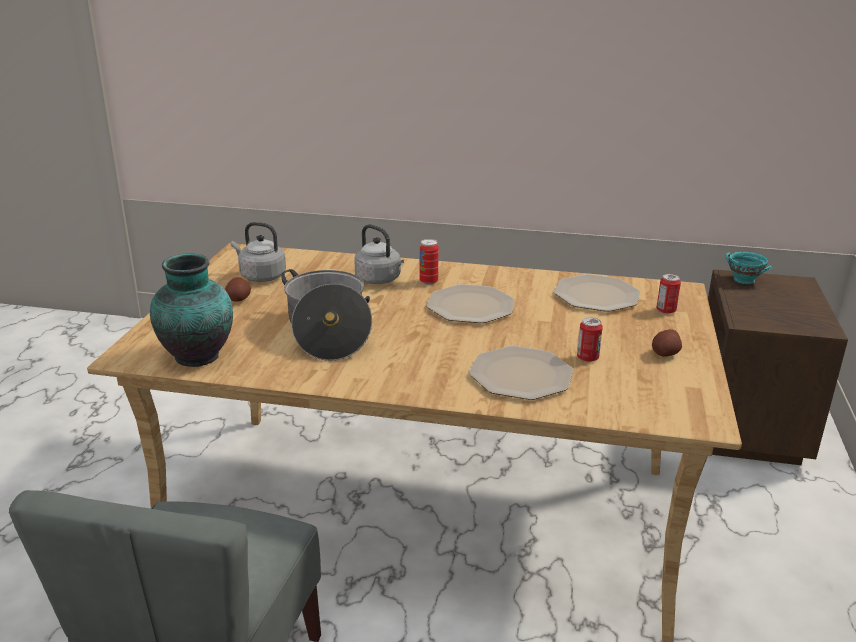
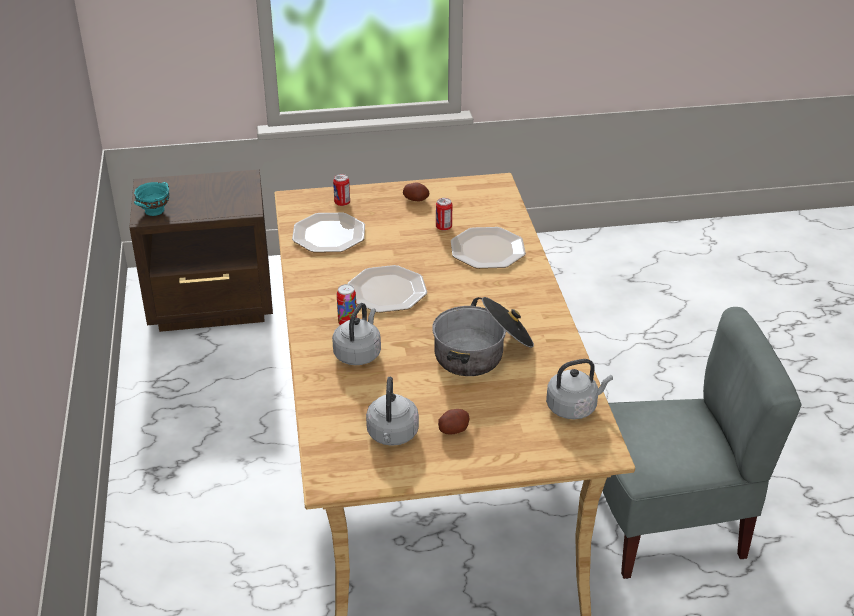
camera: 110 degrees left, 10 degrees up
(198, 357) = (574, 407): vase -> grey kettle

